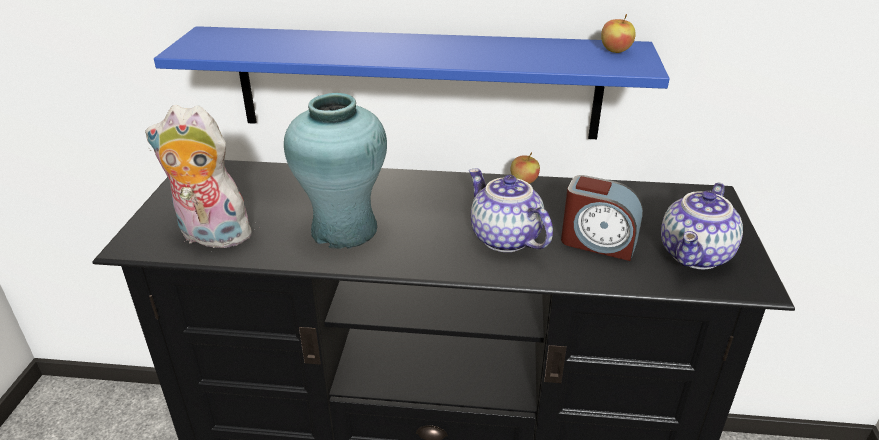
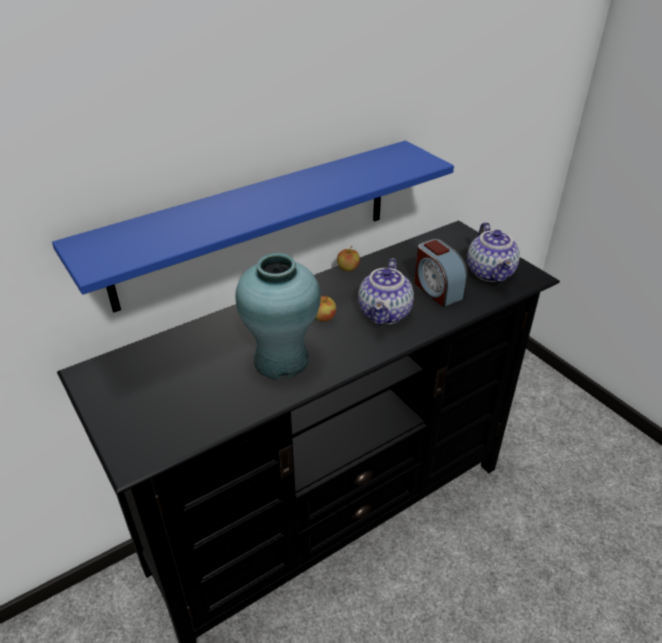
camera: 40 degrees left, 5 degrees up
(210, 237) = (190, 418): plush toy -> none
(503, 238) = (386, 314): teapot -> teapot turned 90 degrees counterclockwise
(598, 242) = (437, 290): alarm clock -> alarm clock turned 75 degrees clockwise
(615, 51) = (399, 154): apple -> apple (323, 318)

